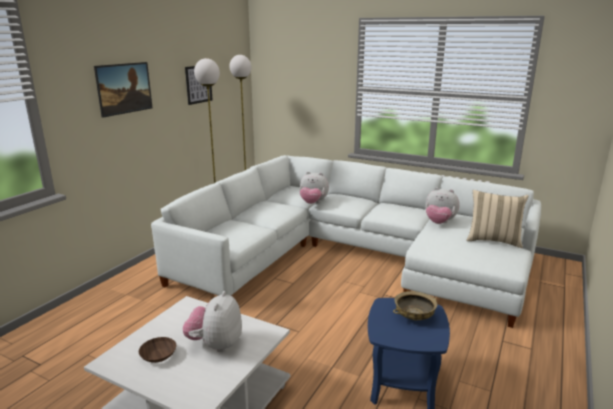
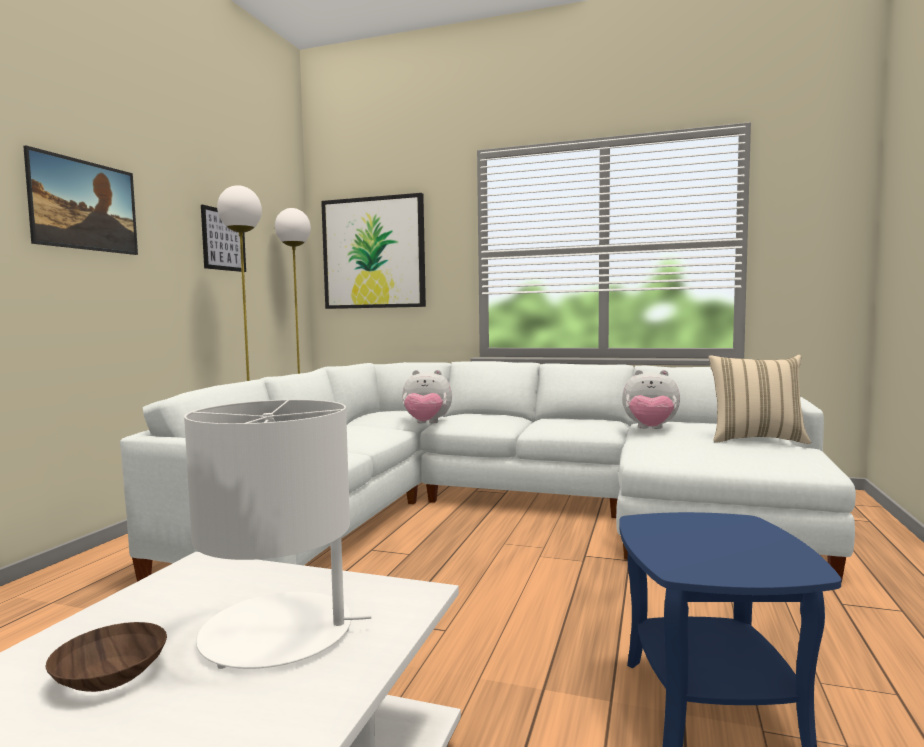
camera: 10 degrees left, 15 degrees down
(216, 344) = (279, 632): plush toy -> white table lamp
(291, 80) = (373, 253): none -> picture
(414, 316) = (719, 534): beige bowl -> none

